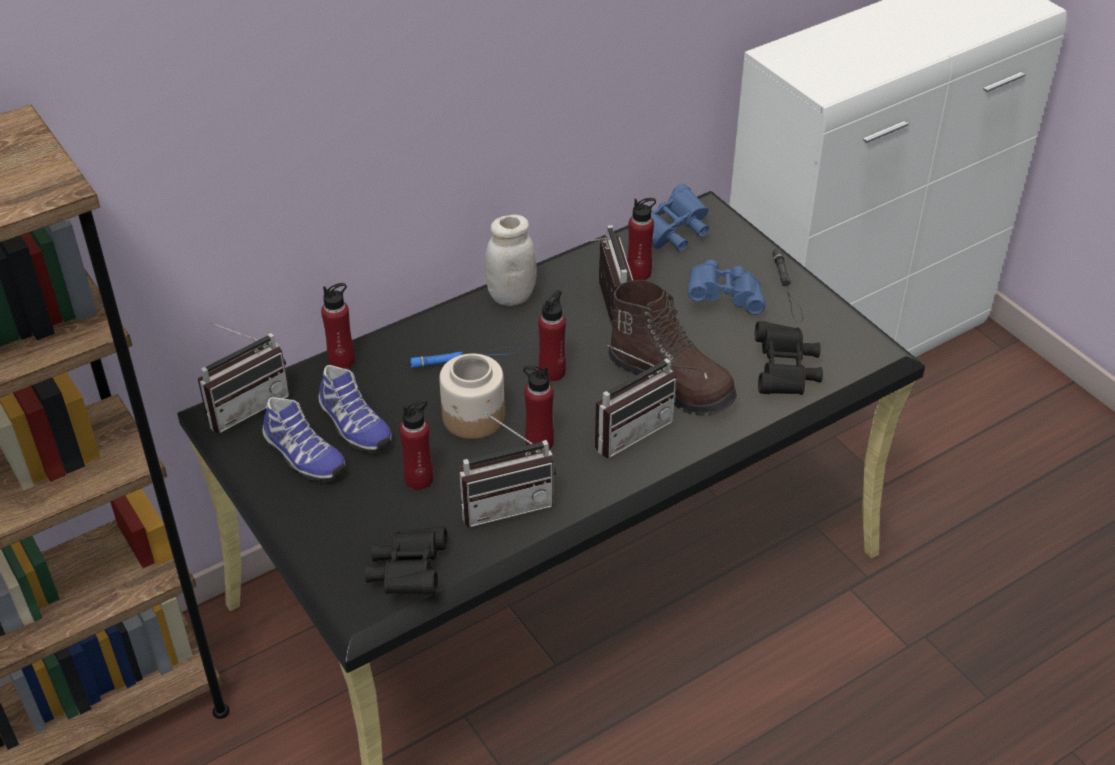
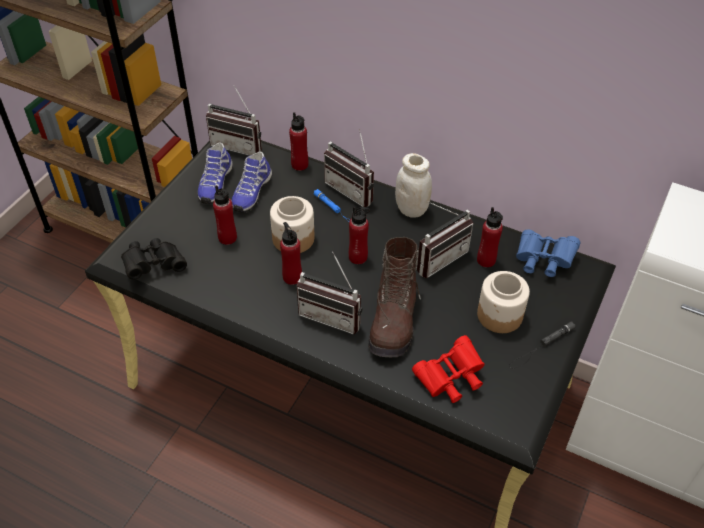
camera: 60 degrees right, 5 degrees up
(505, 502) = (232, 283): radio -> radio (353, 190)
(725, 298) = (500, 315): blue binoculars -> jar
(785, 372) = (450, 379): black binoculars -> red binoculars

